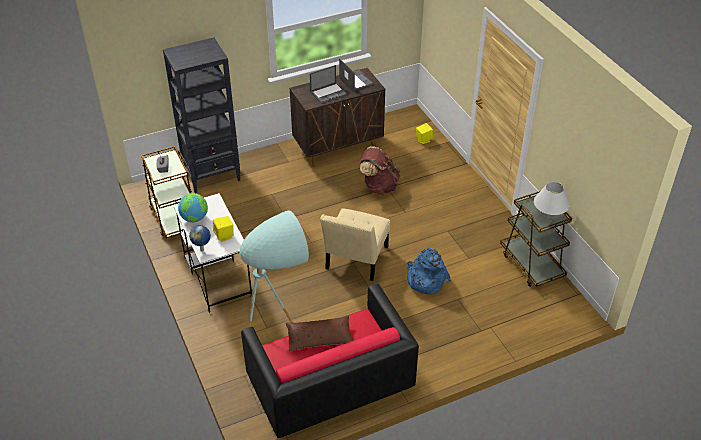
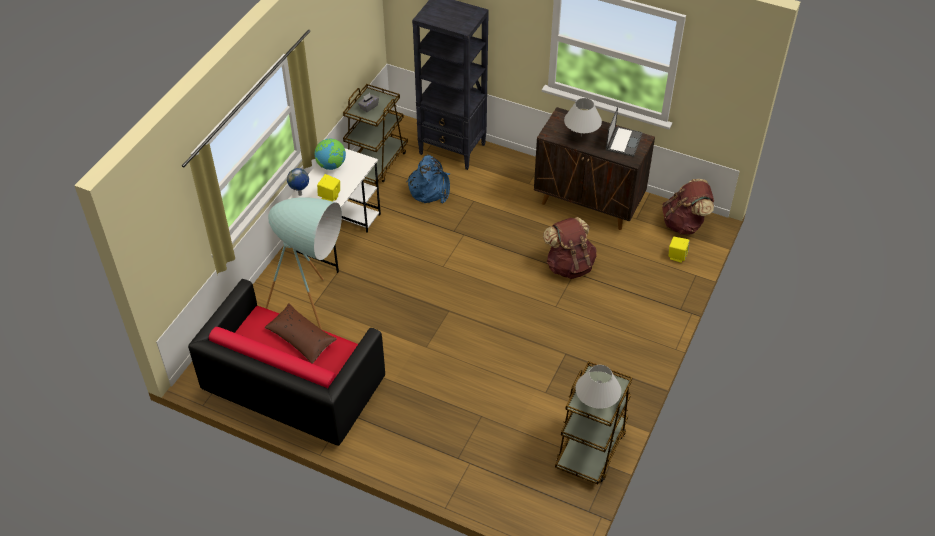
camera: 50 degrees right, 5 degrees up
(329, 93) = (581, 136): laptop -> white table lamp
(355, 260) = (452, 311): beige chair -> none
(402, 122) = (684, 223): none -> brown backpack
(425, 280) = (481, 376): blue backpack -> blue backpack (430, 189)

